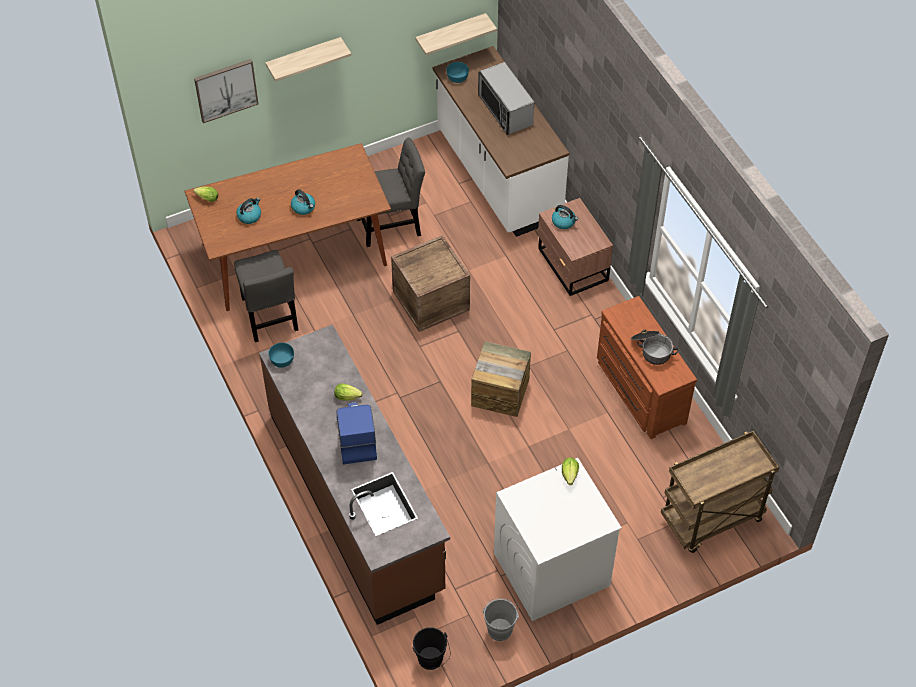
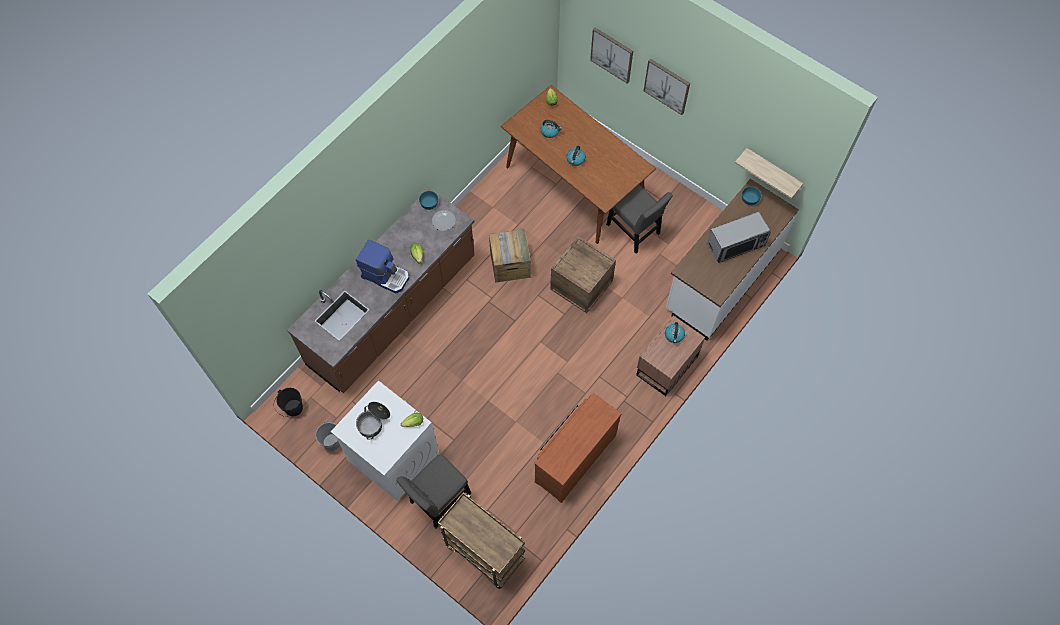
camera: 65 degrees right, 10 degrees up
(270, 317) = (514, 194): grey chair -> grey chair (438, 500)
(304, 59) = (667, 86): shelf -> picture
(315, 354) = (443, 221): none -> plate
(355, 438) = (386, 275): coffee machine -> coffee machine turned 60 degrees clockwise
(500, 392) = (525, 363): crate -> crate (510, 264)
(505, 110) = (736, 244): microwave -> microwave turned 150 degrees counterclockwise
(652, 350) = (574, 442): cooking pot -> cooking pot (374, 422)

